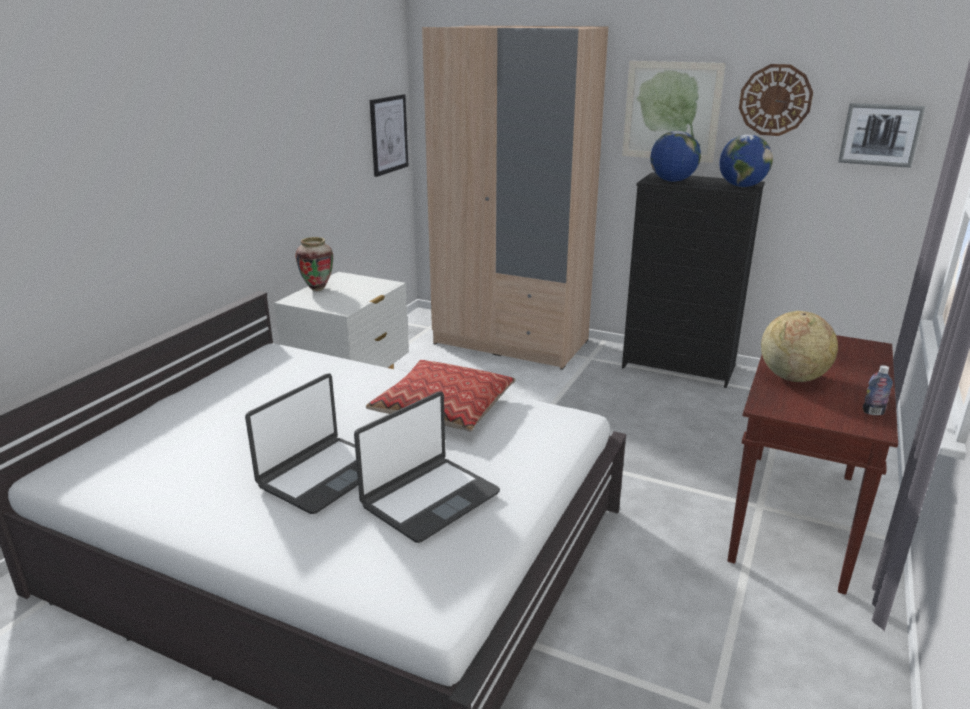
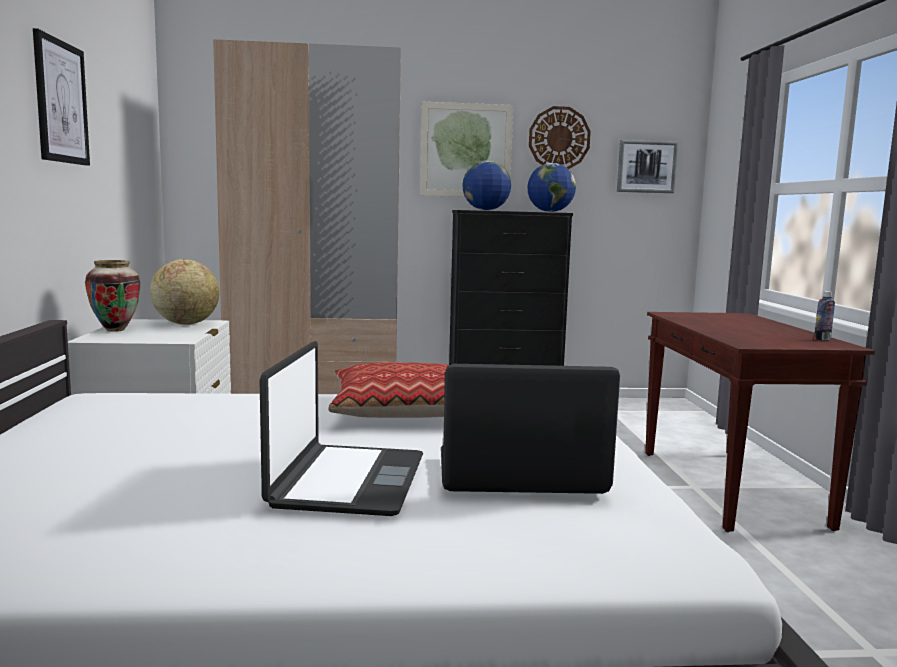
camera: 30 degrees left, 15 degrees down
(388, 134) = (146, 174): picture -> picture (61, 102)
(429, 499) = (520, 474): laptop -> laptop turned 105 degrees counterclockwise
(792, 377) = (727, 330): globe -> globe (186, 324)

